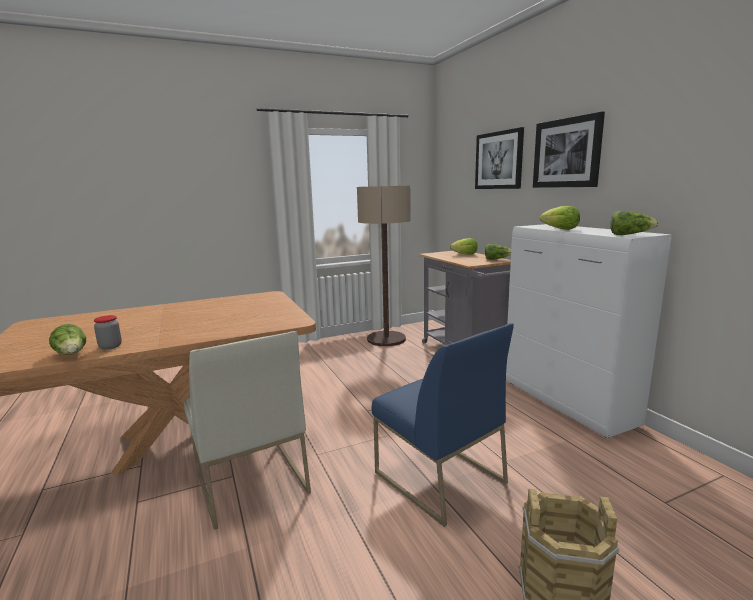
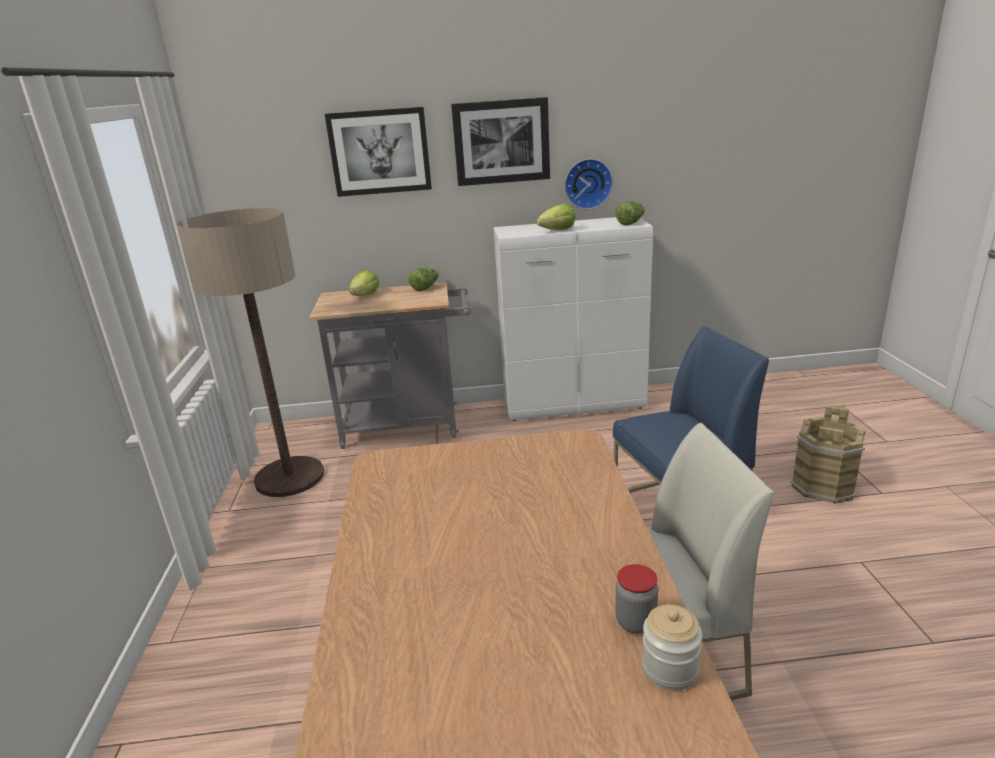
camera: 70 degrees left, 10 degrees up
(72, 354) = (670, 668): lettuce -> jar
(630, 195) = (587, 183): none -> wall clock

